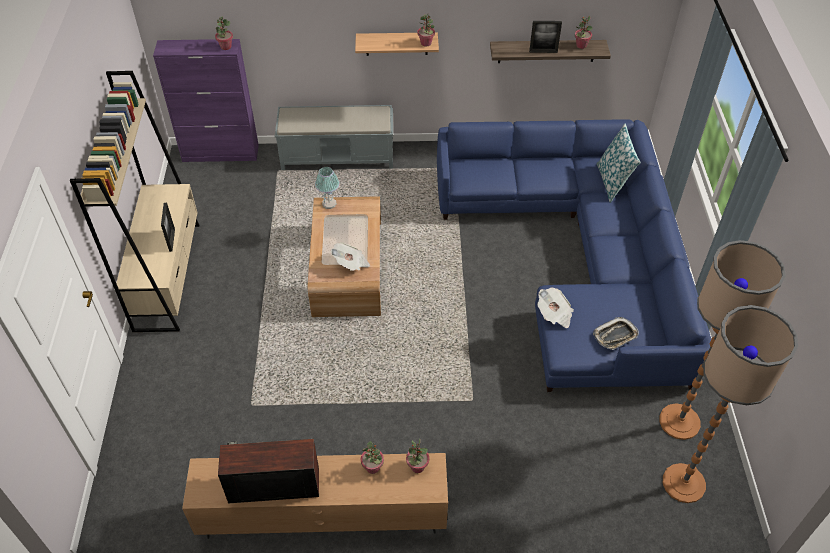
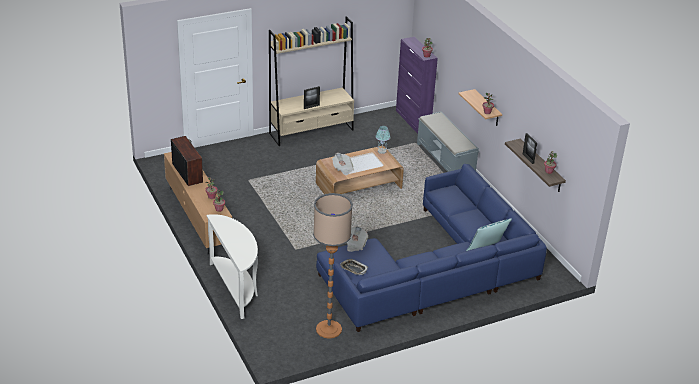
camera: 65 degrees right, 15 degrees down
(543, 515) = (237, 288): none -> white console table
(683, 483) = (286, 336): floor lamp -> none

